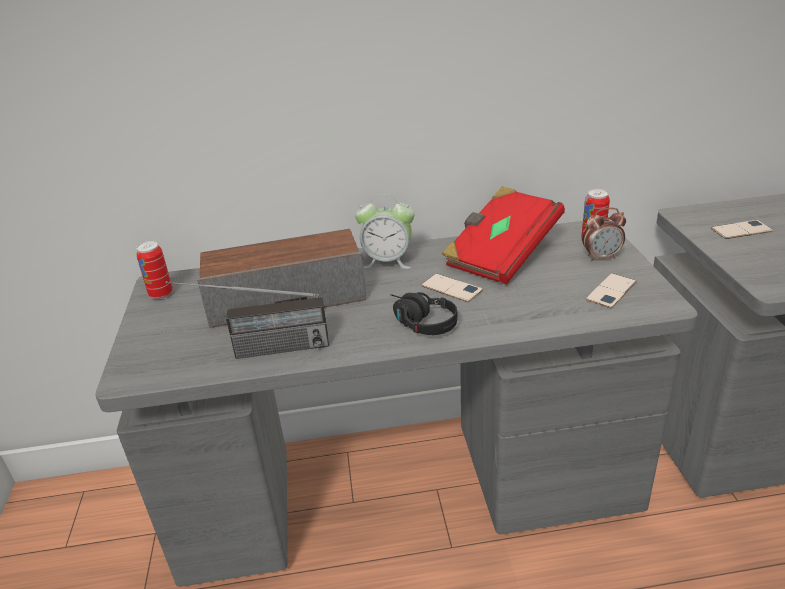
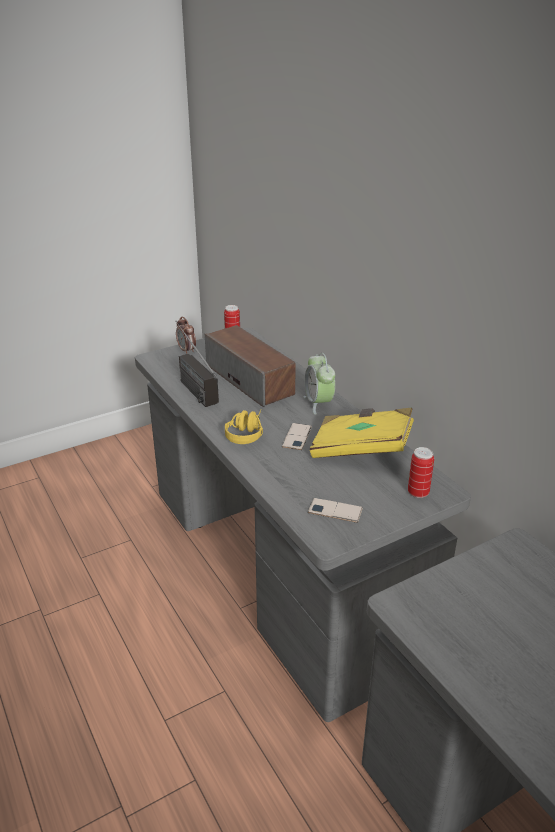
camera: 65 degrees right, 0 degrees up
(418, 322) = (246, 432): black headphones -> yellow headphones
(501, 255) = (361, 449): red book -> yellow book
(601, 257) = (390, 500): alarm clock -> alarm clock (187, 350)
(741, 230) = (512, 586): phone -> none

